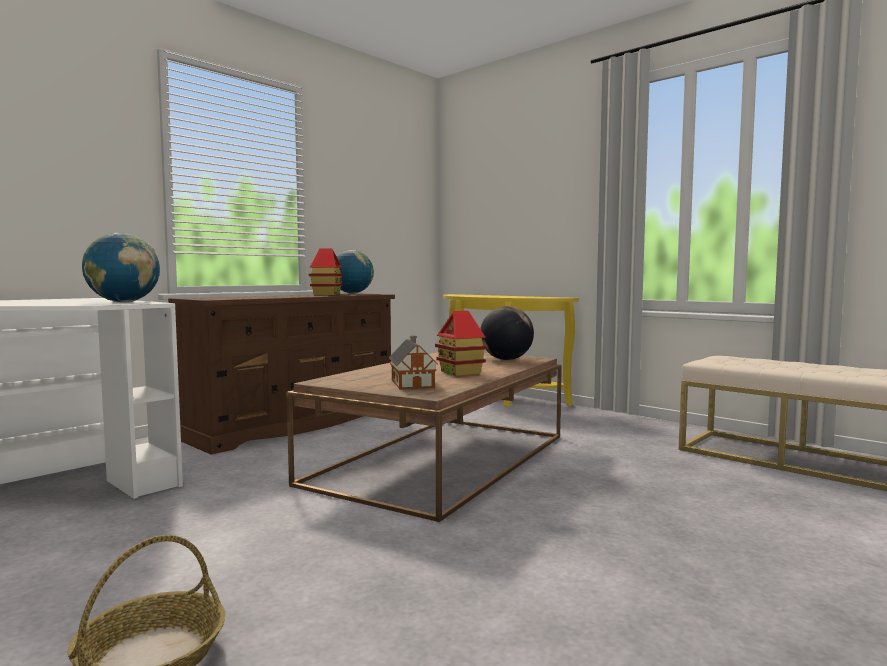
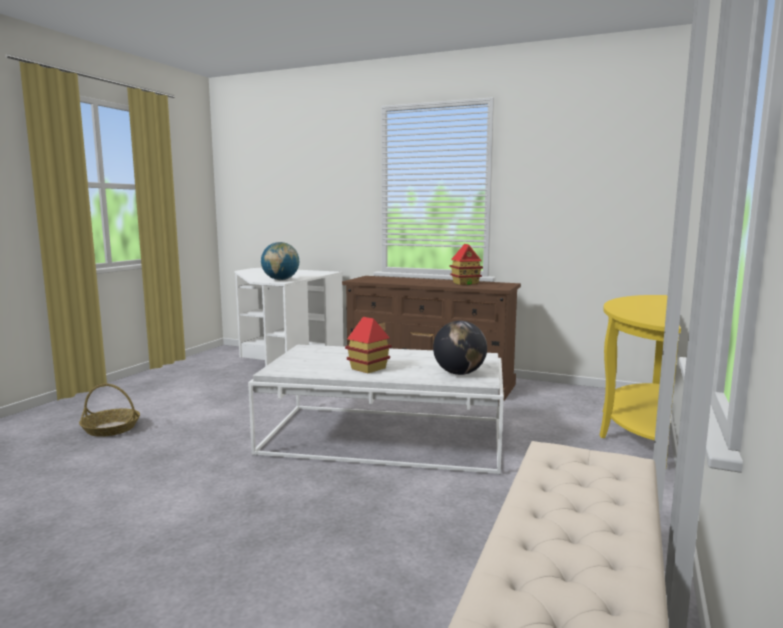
camera: 70 degrees right, 5 degrees up
(352, 293) = (504, 284): globe -> none
(412, 383) = (311, 363): toy house -> none
(442, 460) = (383, 437): brown coffee table -> white coffee table

